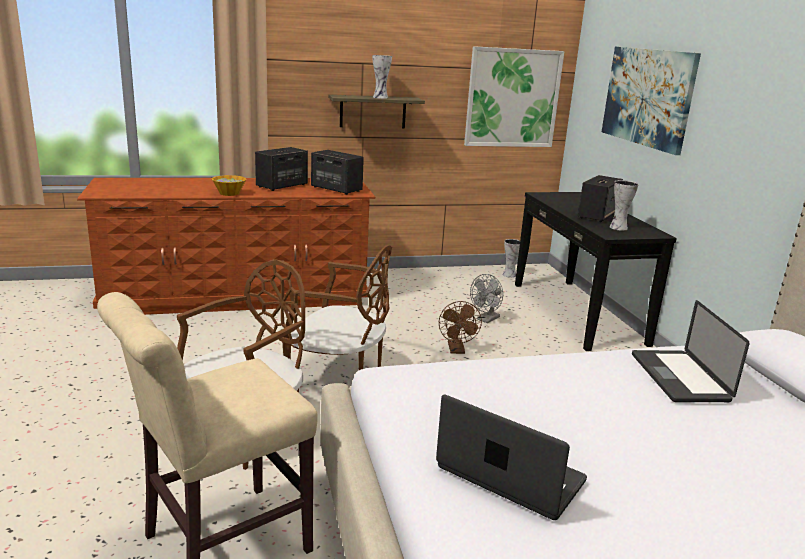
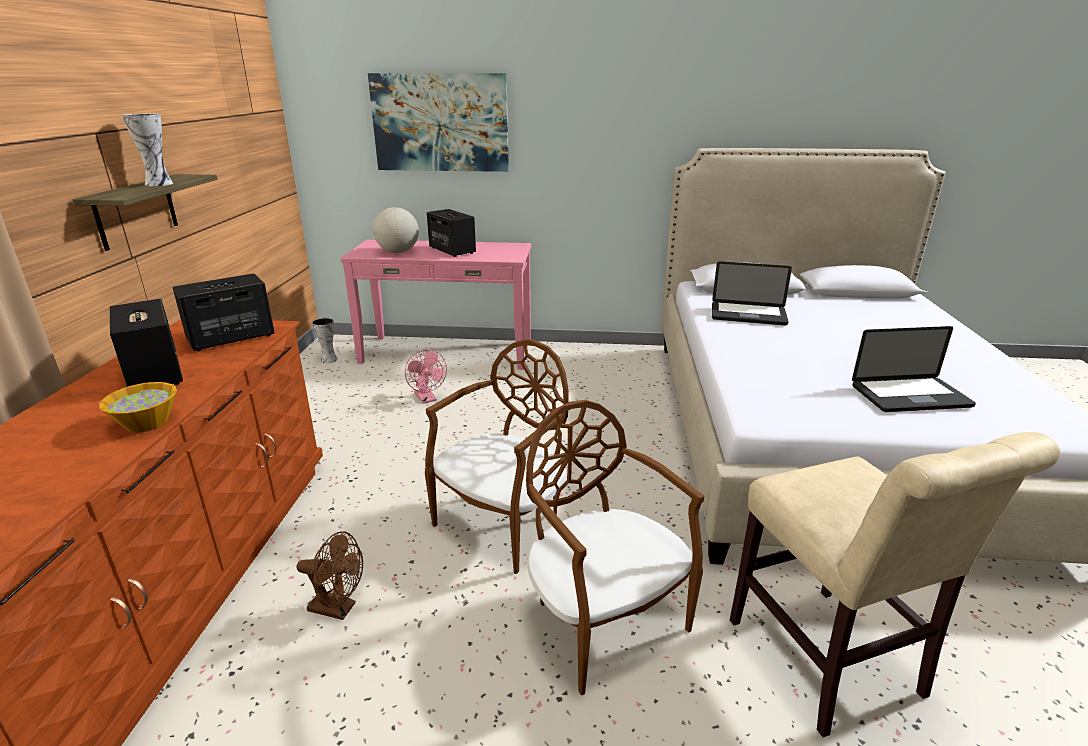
camera: 70 degrees left, 5 degrees up
(457, 350) = (484, 431): brown fan -> brown fan (338, 608)
(486, 320) = (427, 399): grey fan -> pink fan
(510, 475) = (910, 396): laptop -> laptop turned 150 degrees counterclockwise
(512, 98) = (253, 152): picture -> none
(564, 202) = (398, 252): none -> globe
(577, 312) = (447, 352): black console table -> pink console table
(617, 227) = (493, 252): vase -> none

